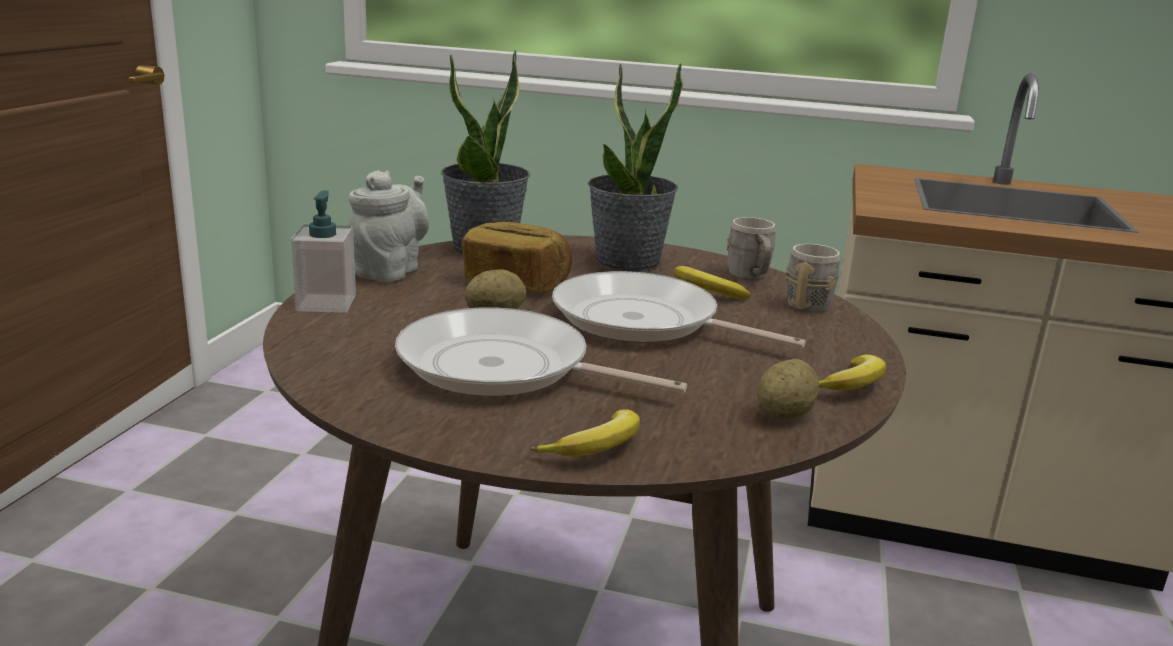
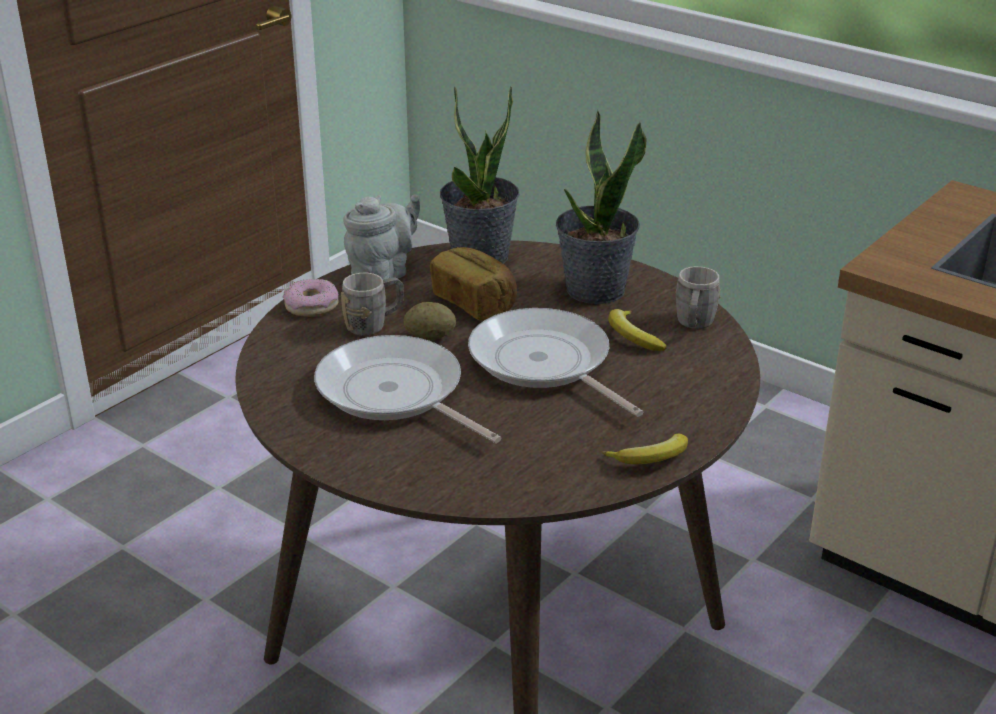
camera: 25 degrees right, 10 degrees up
(326, 303) = (311, 306): soap dispenser -> donut
(597, 448) = (404, 476): banana -> none
(784, 414) = (567, 475): potato -> none
(812, 303) = (719, 365): grey mug -> grey mug (374, 324)

